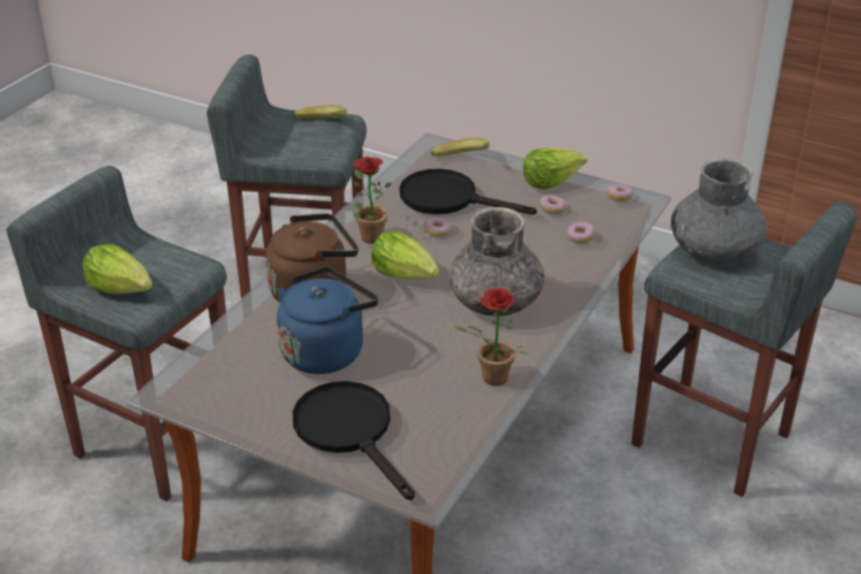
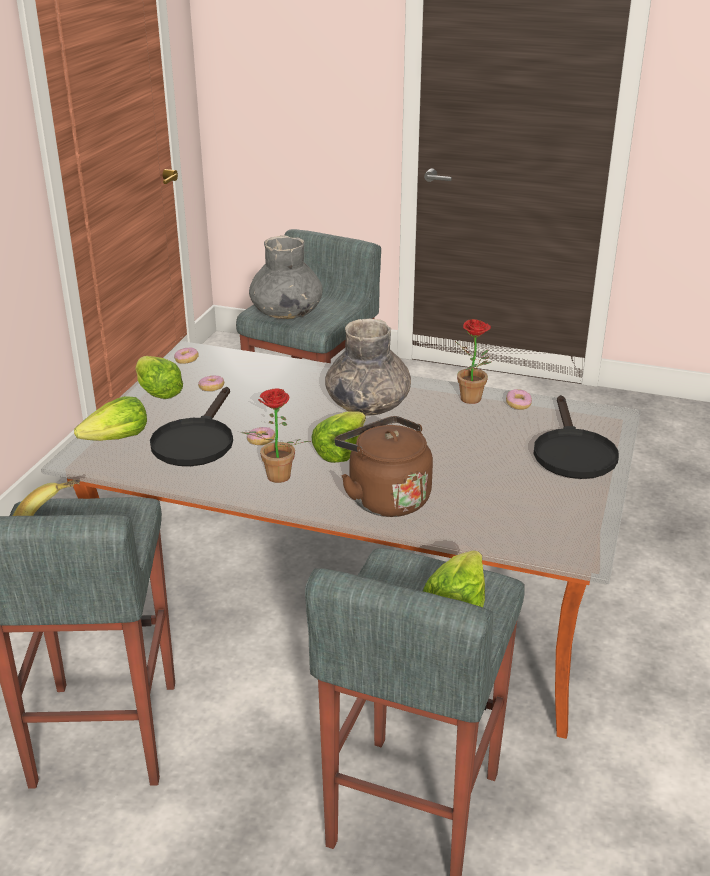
camera: 100 degrees left, 5 degrees down
(326, 351) = (475, 477): blue kettle -> none
(350, 431) = (572, 452): black frying pan -> black frying pan turned 45 degrees counterclockwise
(462, 162) = (117, 439): banana -> lettuce
(580, 238) = (258, 374): donut -> donut (518, 404)

